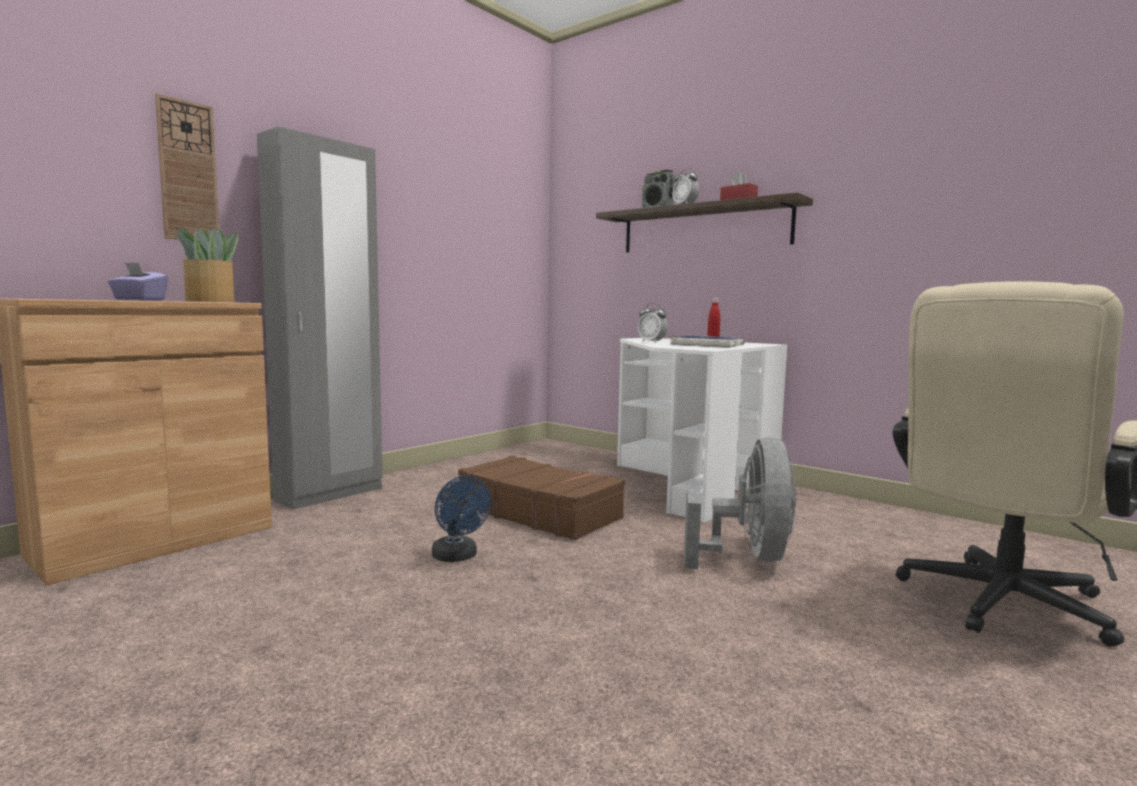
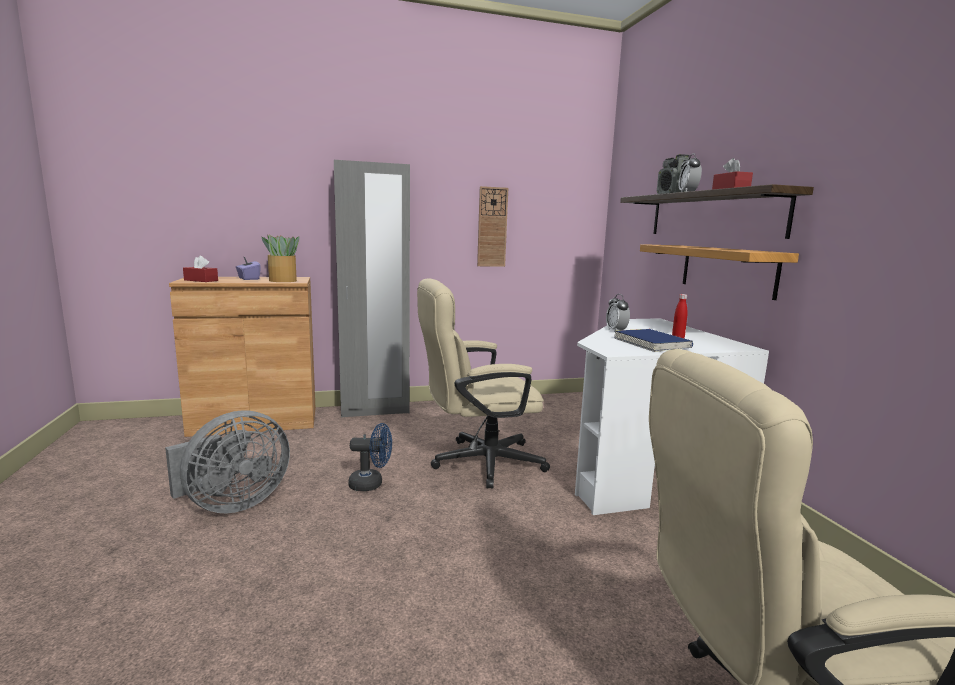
camera: 35 degrees right, 5 degrees up
(65, 299) = (201, 280): none -> red tissue box
(188, 171) = (291, 193): wall clock -> wall clock (492, 227)
(458, 557) = (371, 484): blue fan -> blue fan turned 90 degrees counterclockwise
(539, 512) = (477, 463): brown suitcase -> beige office chair
(728, 278) = (727, 270): none -> shelf
(748, 558) = (574, 565): grey fan -> grey fan (232, 504)

